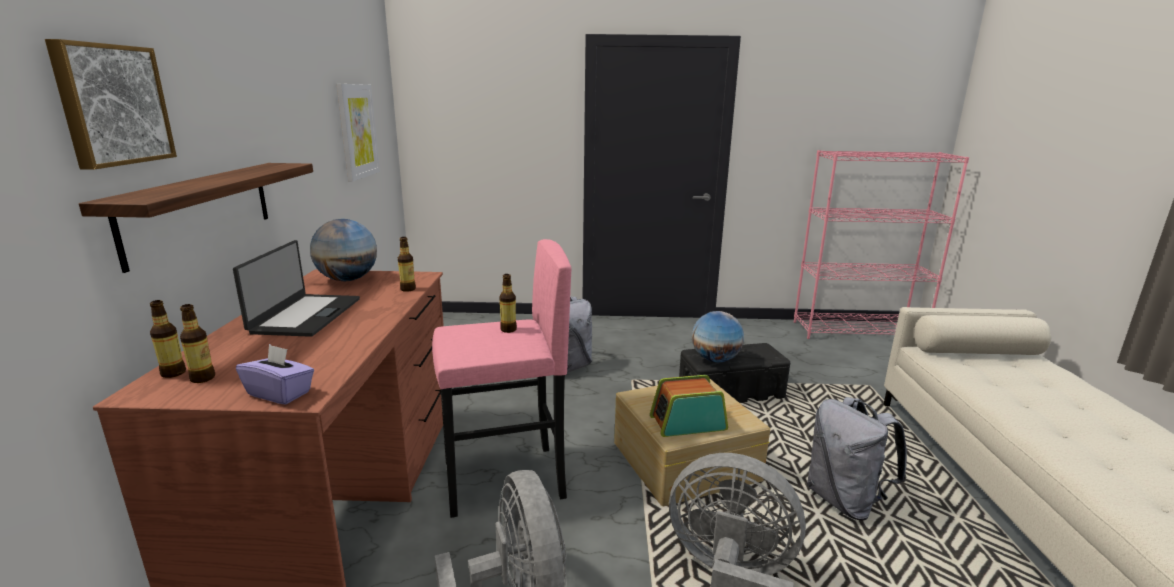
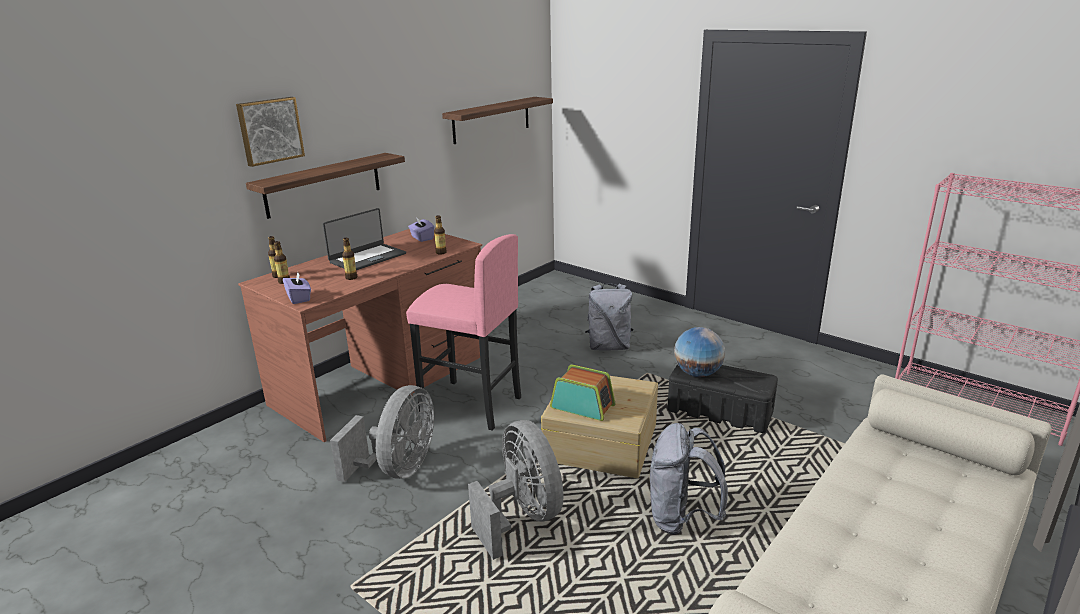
camera: 40 degrees right, 5 degrees up
(348, 279) = (422, 238): globe -> purple tissue box
(357, 131) = (491, 120): picture -> shelf
(508, 329) = (469, 296): bottle -> bottle (351, 277)

